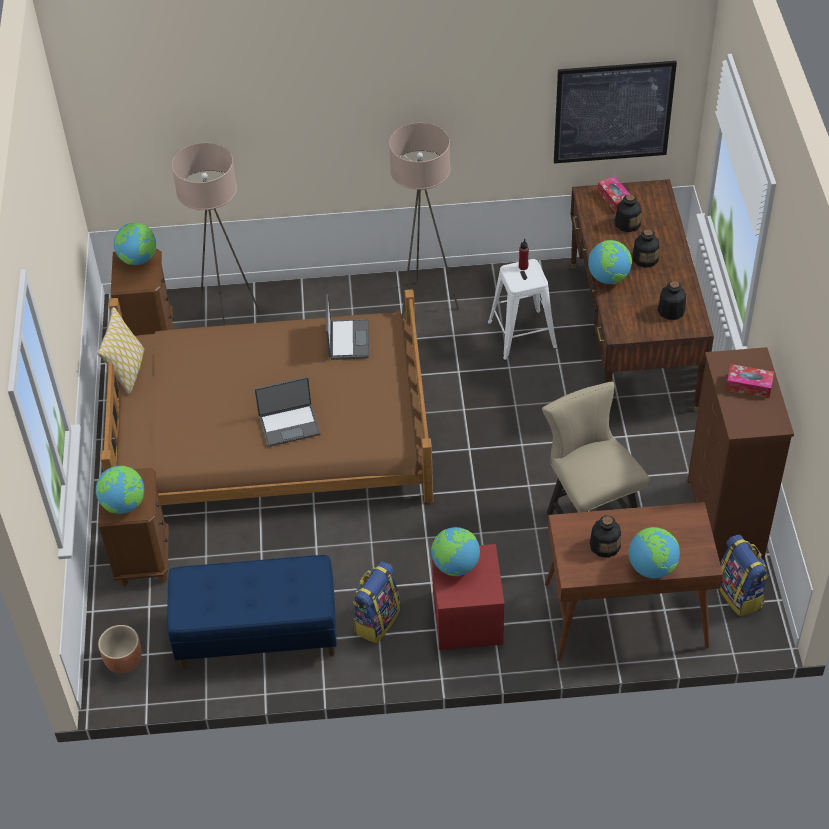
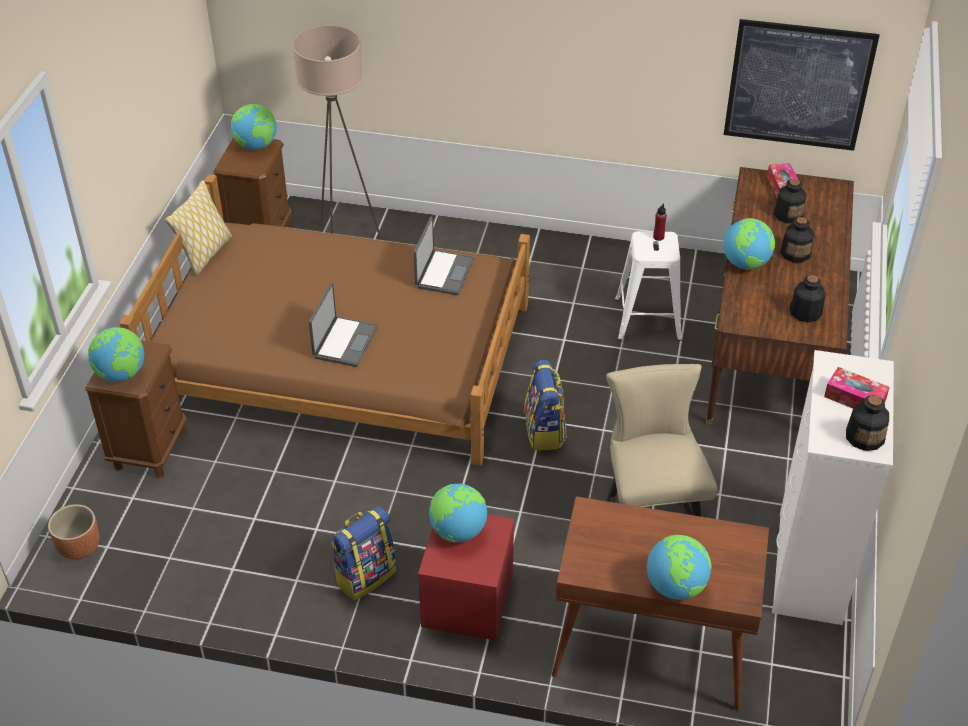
camera: 15 degrees right, 5 degrees down
(256, 635) = (229, 557): blue bench -> none
(289, 425) = (344, 342): laptop -> laptop turned 75 degrees counterclockwise
(425, 304) = (555, 266): beige floor lamp -> none
(605, 545) = (628, 547): bottle -> bottle (864, 437)
(724, 520) = (808, 568): brown dresser -> white dresser
(740, 595) = (799, 658): backpack -> backpack (545, 432)

